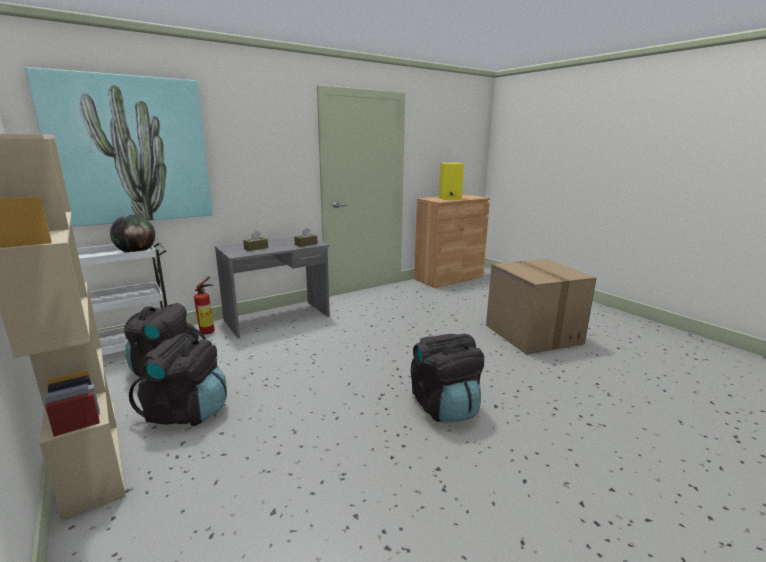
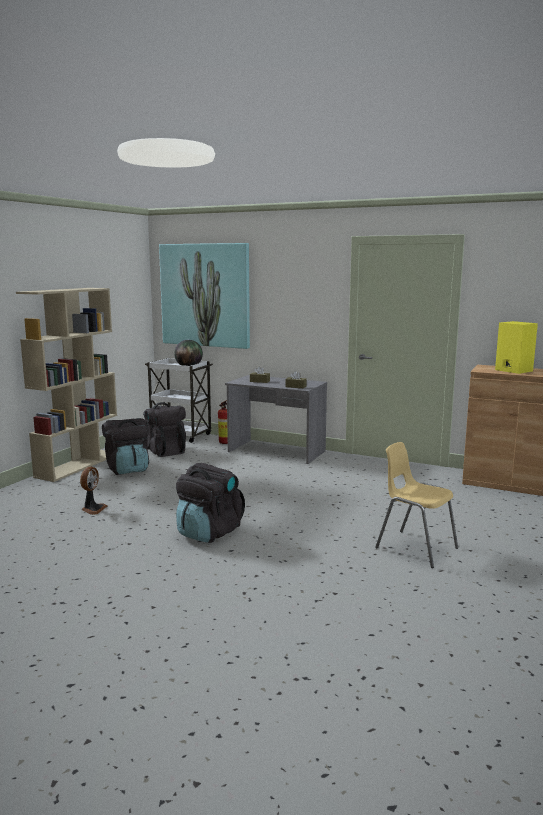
camera: 60 degrees right, 5 degrees down
(296, 476) = (93, 509): none -> fan
(531, 334) = (415, 548): cardboard box -> yellow chair

